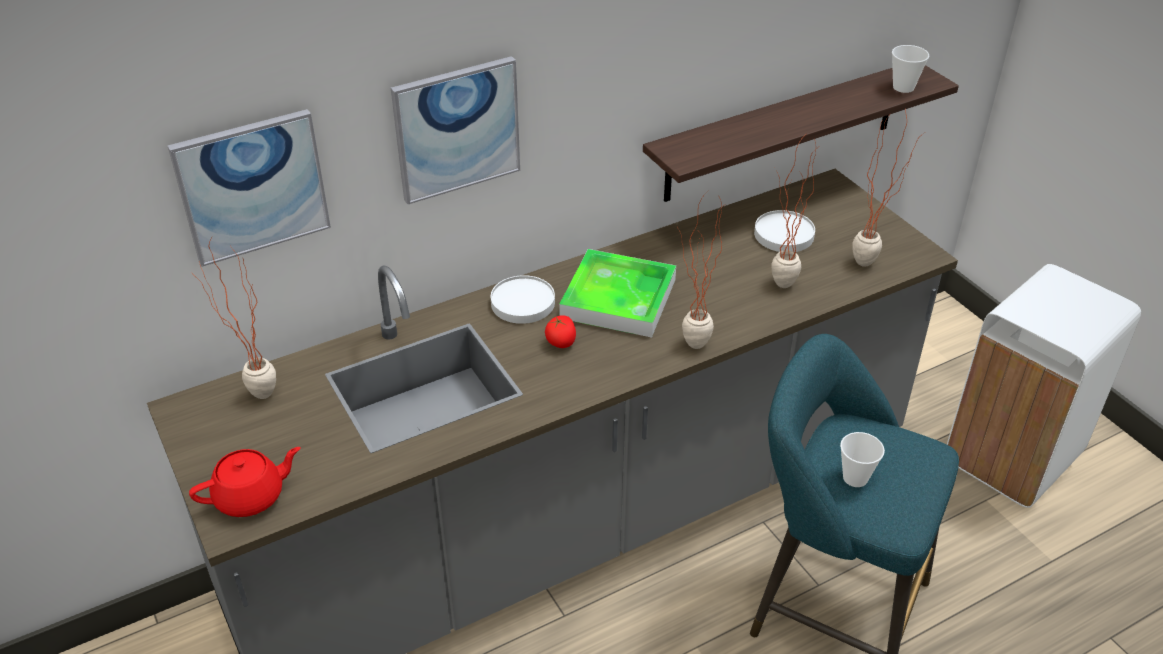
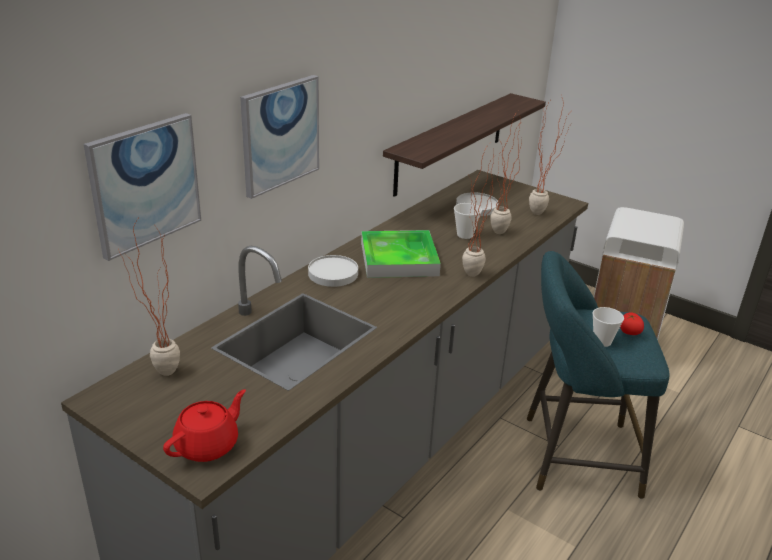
camera: 25 degrees left, 10 degrees down
(561, 342) = (379, 291): tomato -> tomato (629, 332)
(903, 87) = (516, 105): cup -> cup (465, 235)

